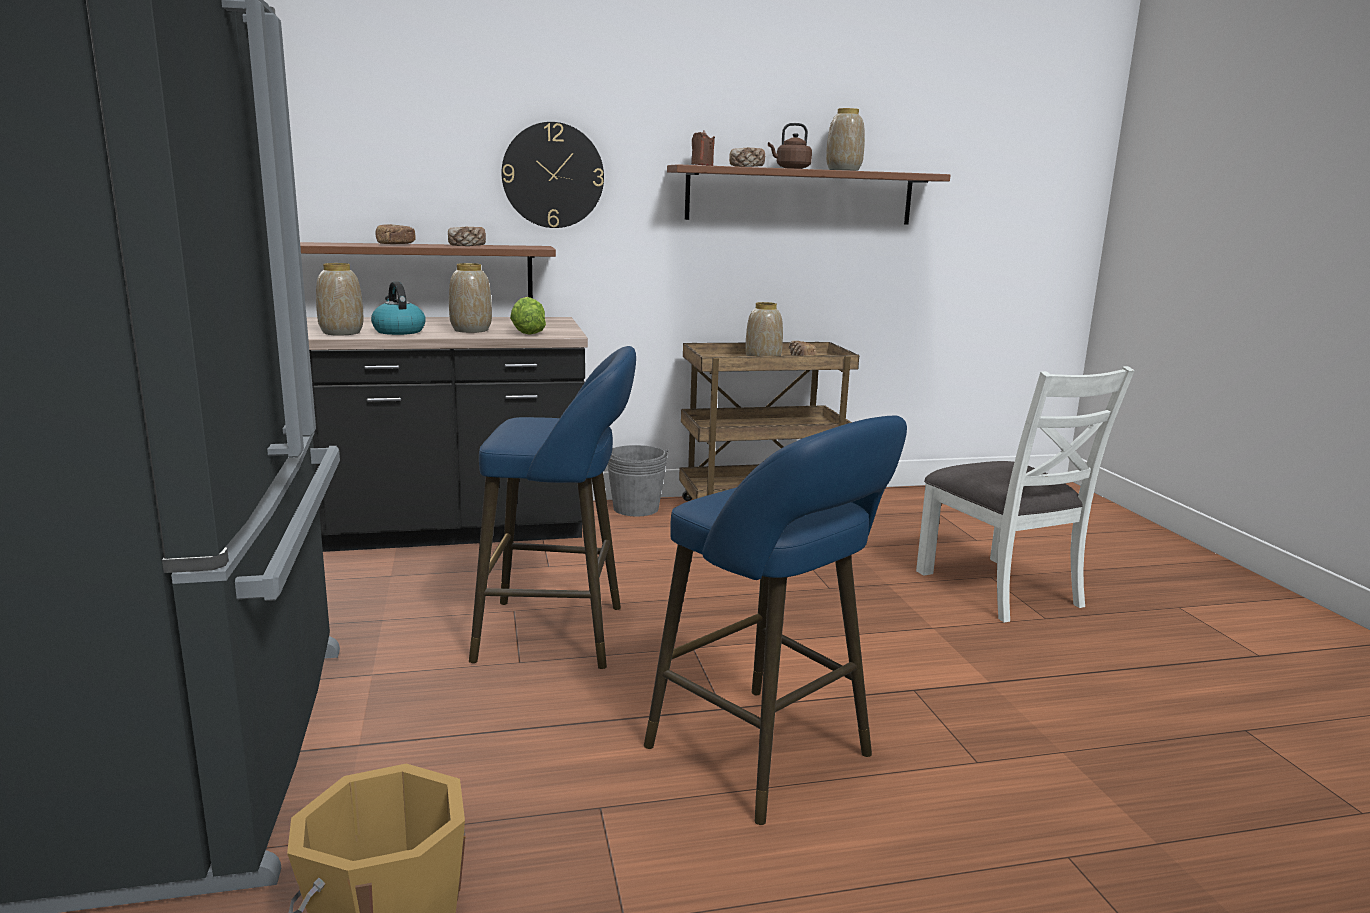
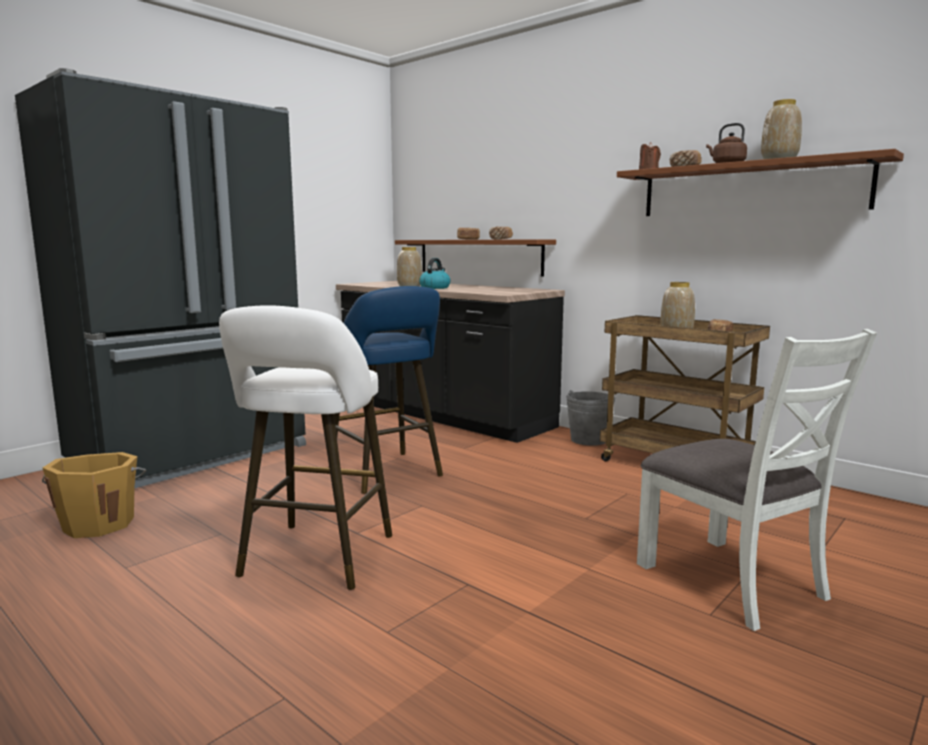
camera: 55 degrees right, 5 degrees down
(471, 330) = (469, 289): vase -> none
(527, 332) = (489, 292): lettuce -> none
(553, 175) = (559, 190): wall clock -> none
(768, 756) = (314, 559): blue stool -> white stool
(1000, 588) = (732, 580): white chair -> white chair turned 60 degrees counterclockwise

